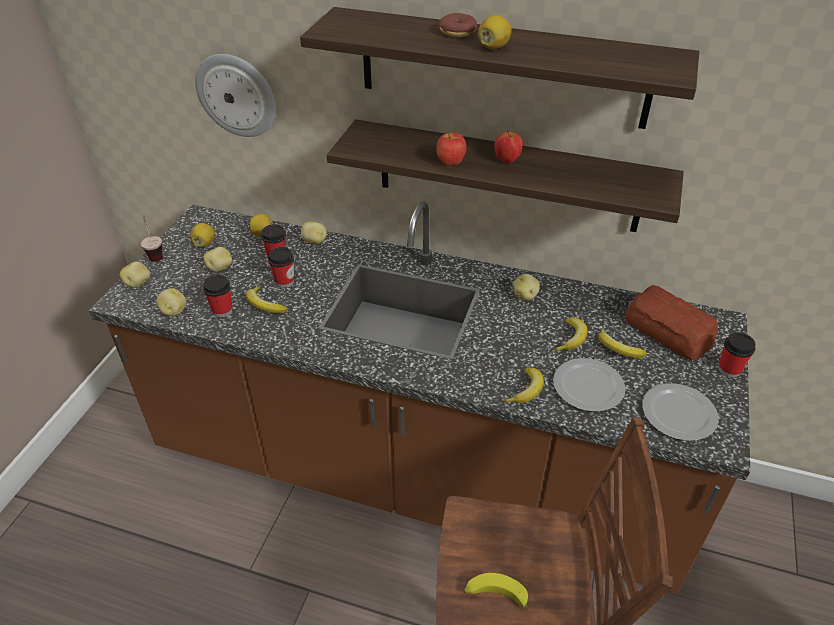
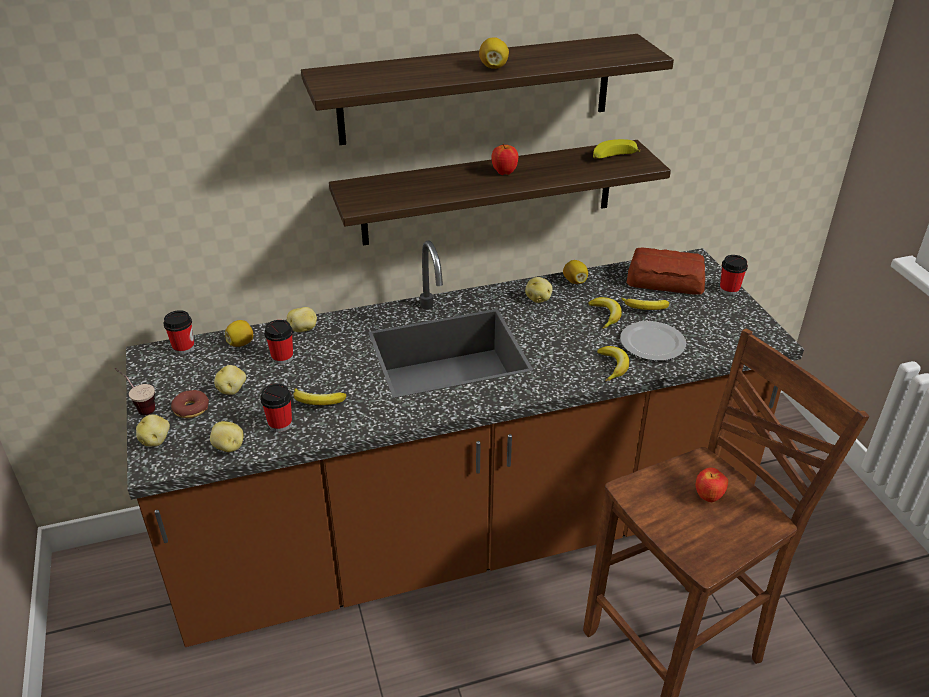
camera: 35 degrees left, 5 degrees down
(204, 243) = (187, 376): lemon -> lemon (575, 281)
(237, 95) = (183, 195): wall clock -> none
(284, 281) = (314, 374): cup -> cup (183, 348)
(450, 163) = (463, 189): apple -> apple (708, 497)
(457, 32) = (446, 63): donut -> donut (191, 409)
(495, 596) = (706, 531): banana -> banana (613, 157)
(678, 415) = (728, 334): plate -> none

